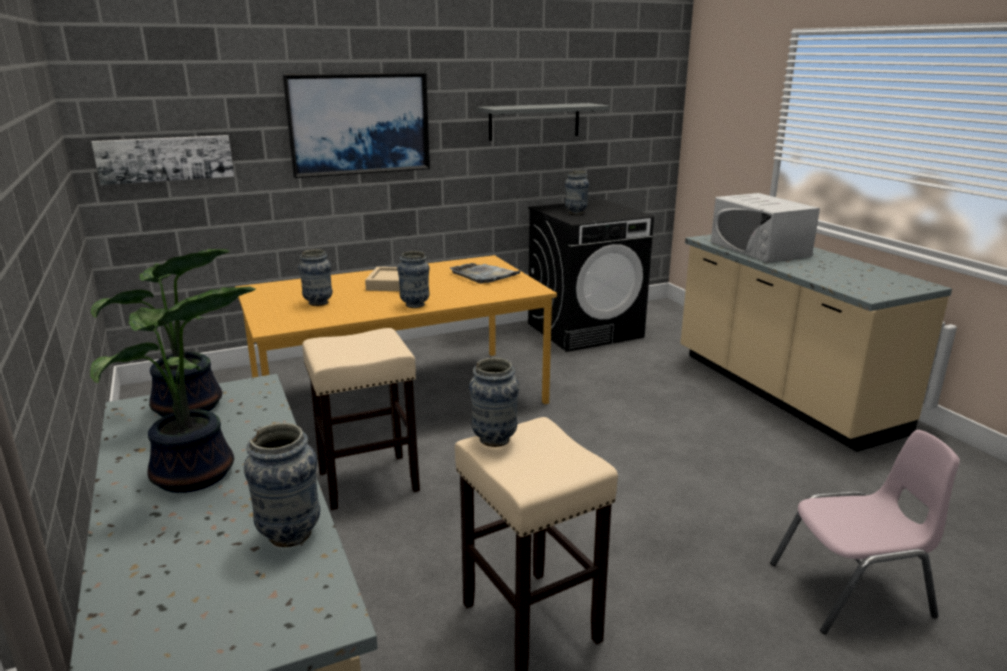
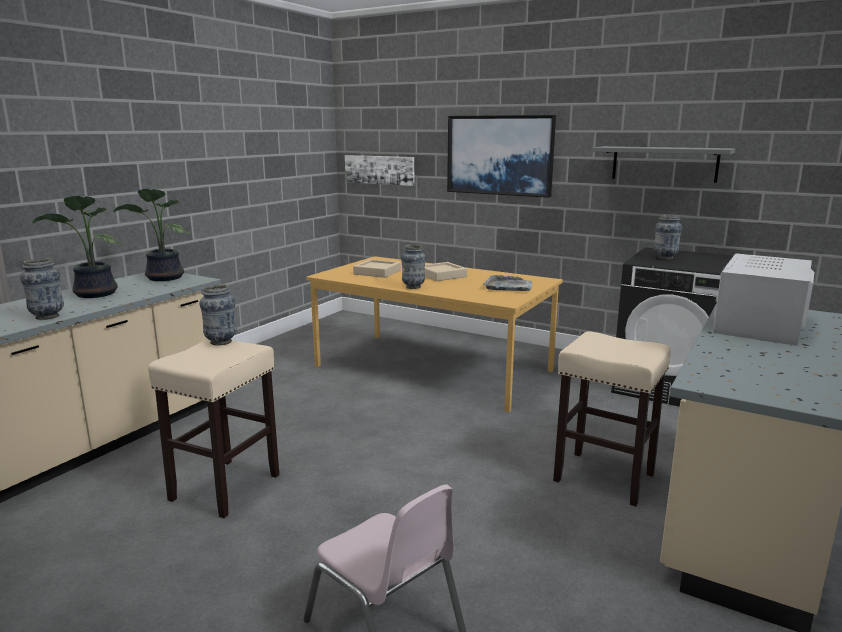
camera: 55 degrees right, 5 degrees down
(318, 303) = (377, 272): vase -> beige tray
(367, 481) = (323, 394): beige stool -> beige stool (602, 477)

